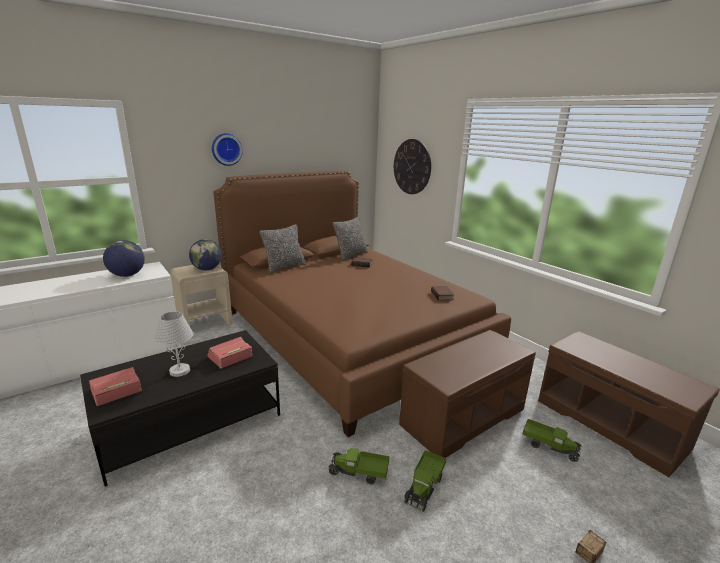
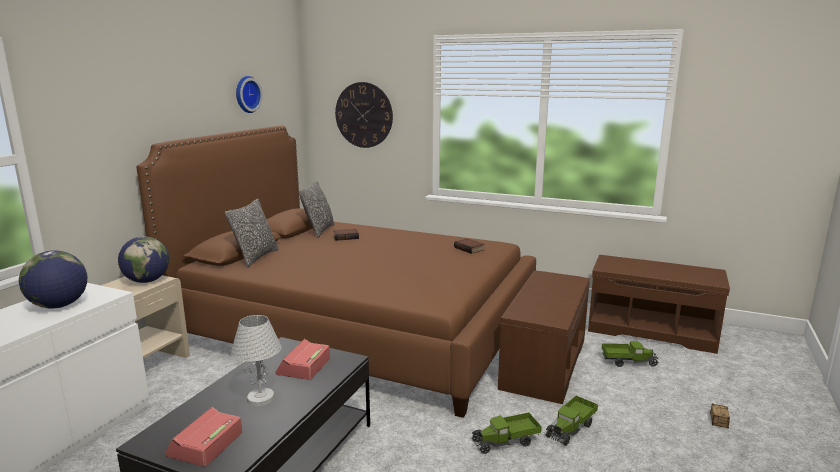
camera: 30 degrees left, 5 degrees down
(226, 149) = (144, 105): wall clock -> wall clock (246, 94)
(424, 487) = (571, 428): toy truck -> toy truck turned 45 degrees clockwise

